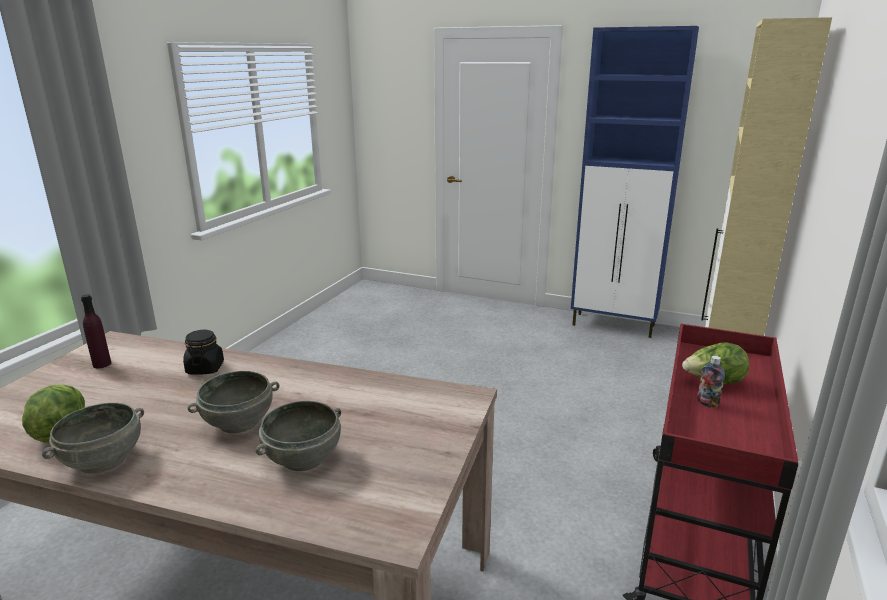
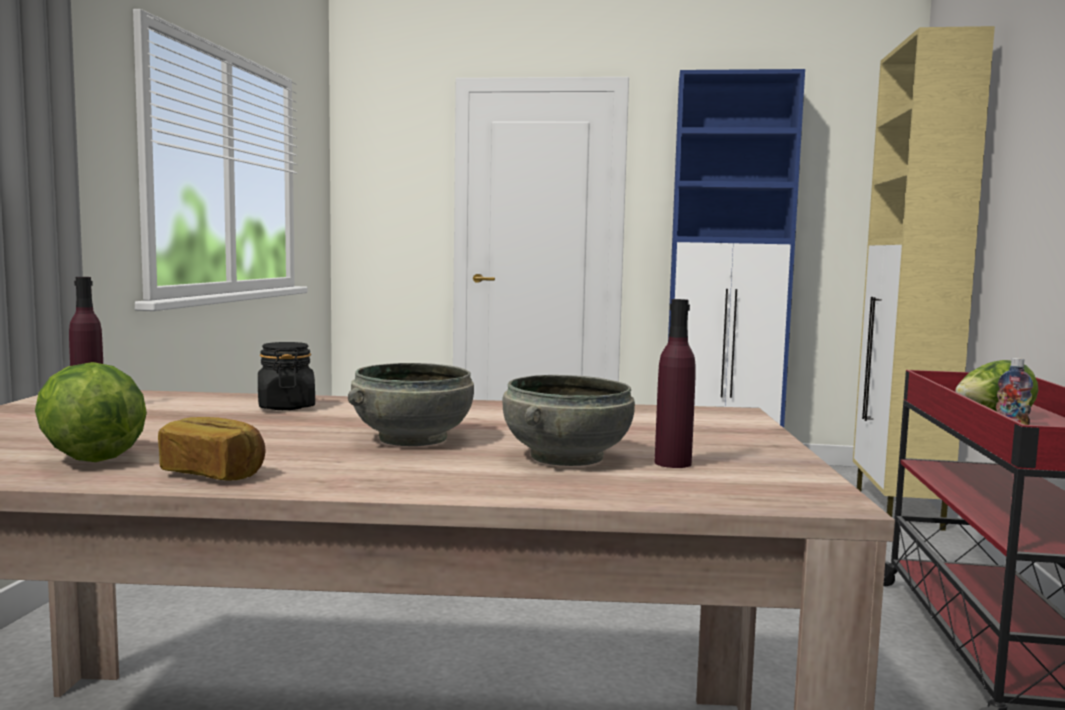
camera: 15 degrees left, 15 degrees down
(103, 460) = (214, 474): grey bowl -> bread
(357, 473) = (673, 463): none -> purple bottle

